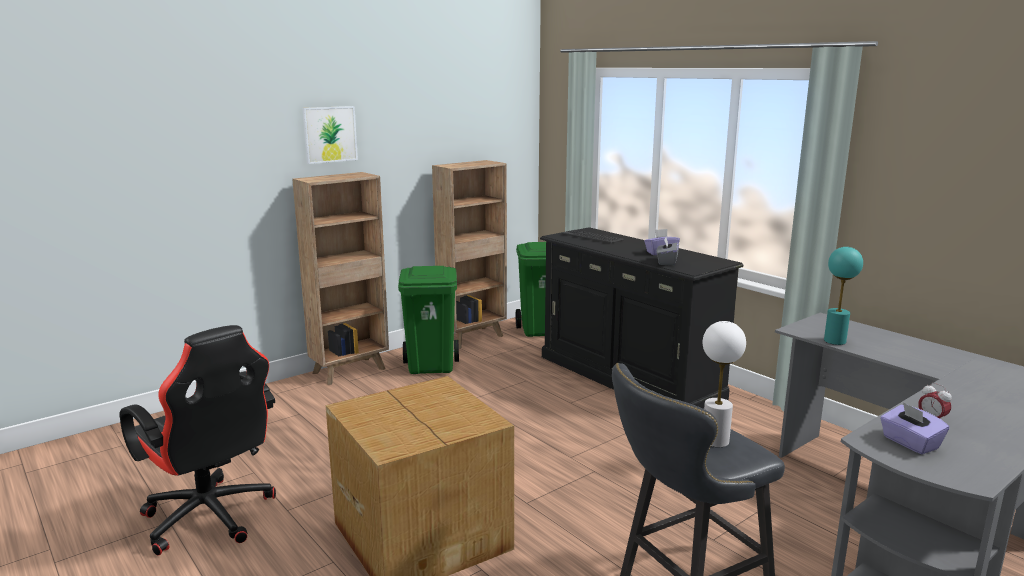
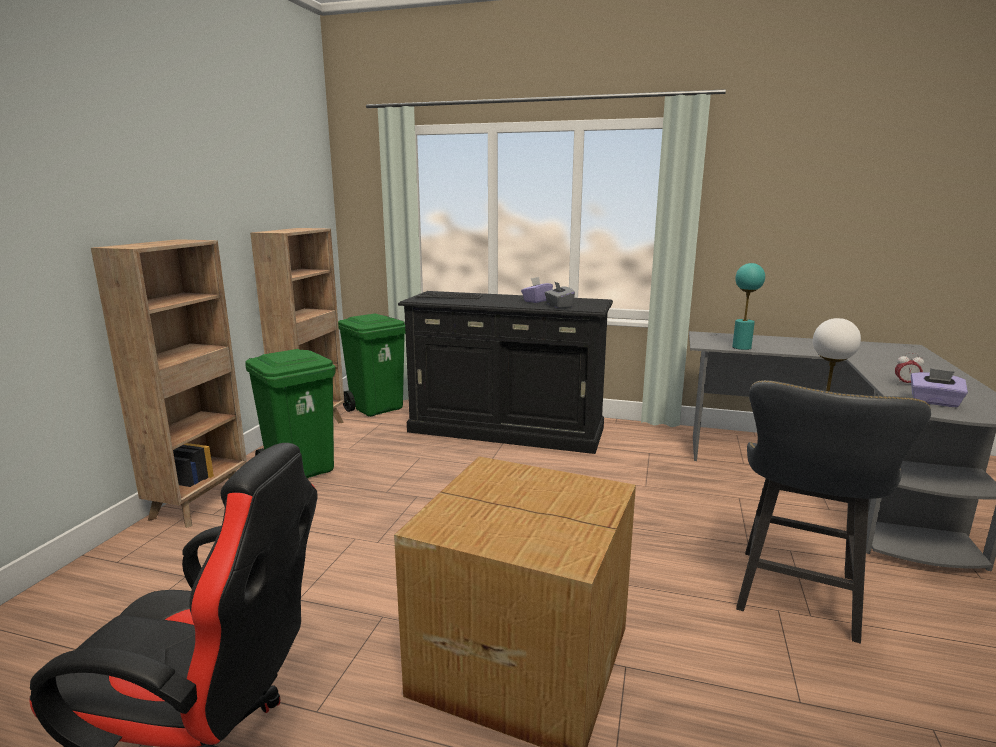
camera: 35 degrees left, 0 degrees up
(330, 134) = (130, 186): picture -> none

